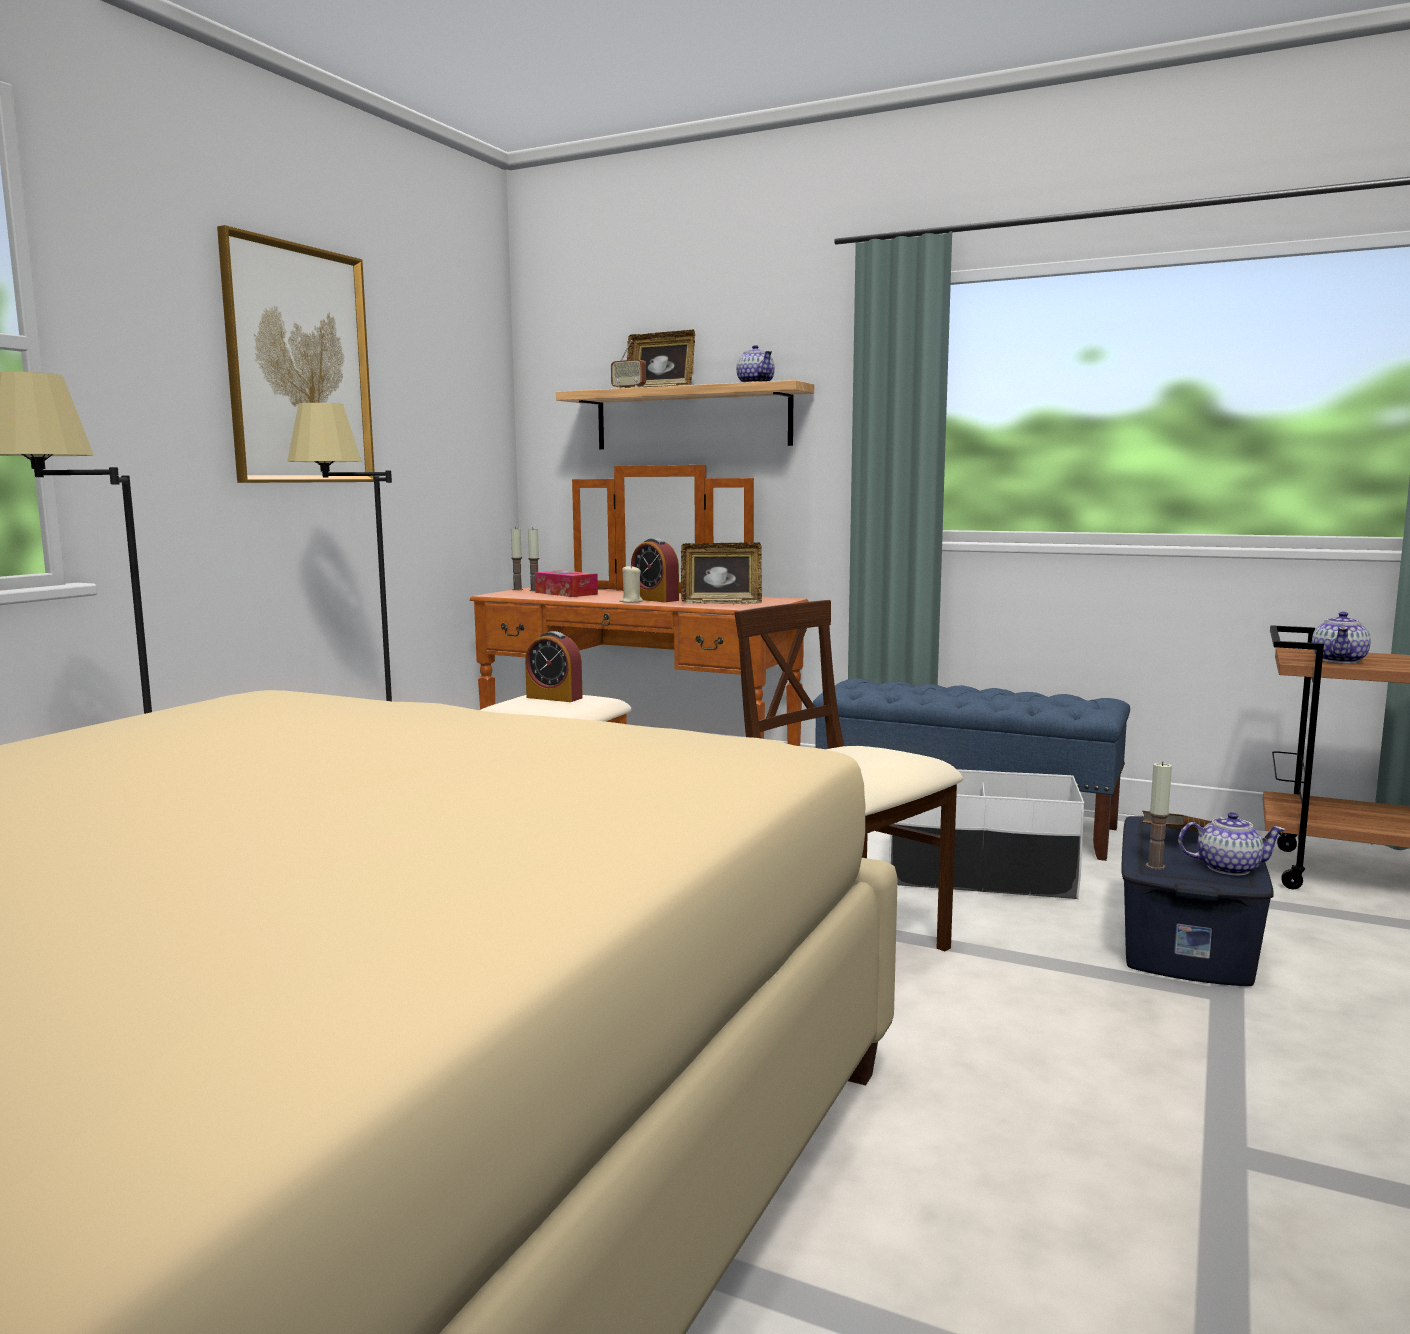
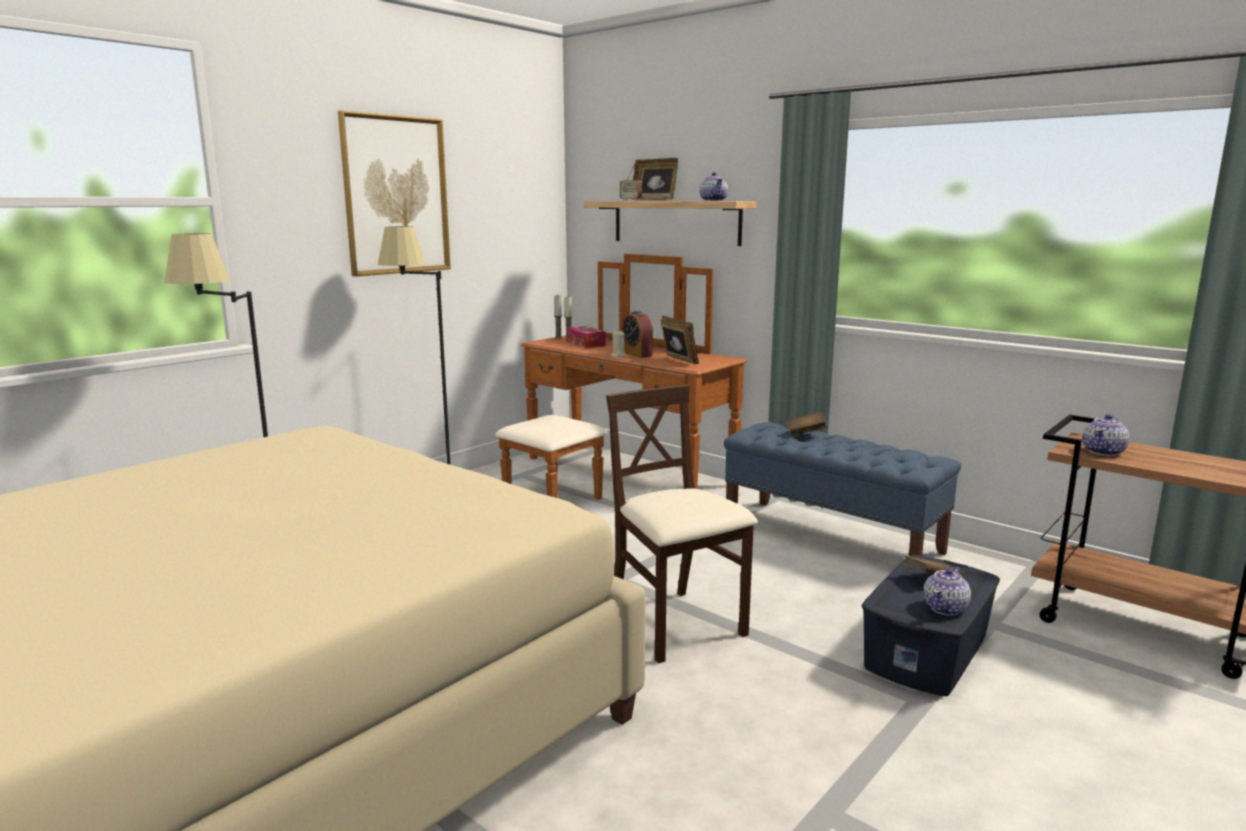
camera: 15 degrees right, 5 degrees up
(554, 697) = (554, 422): alarm clock -> none
(721, 603) = (678, 361): picture frame -> picture frame turned 135 degrees counterclockwise
(918, 685) = (805, 433): none -> brown book
(981, 876) = (811, 581): white storage box -> none
(1155, 866) = (891, 600): candle -> none
(1227, 868) = (945, 608): teapot -> teapot turned 105 degrees clockwise

